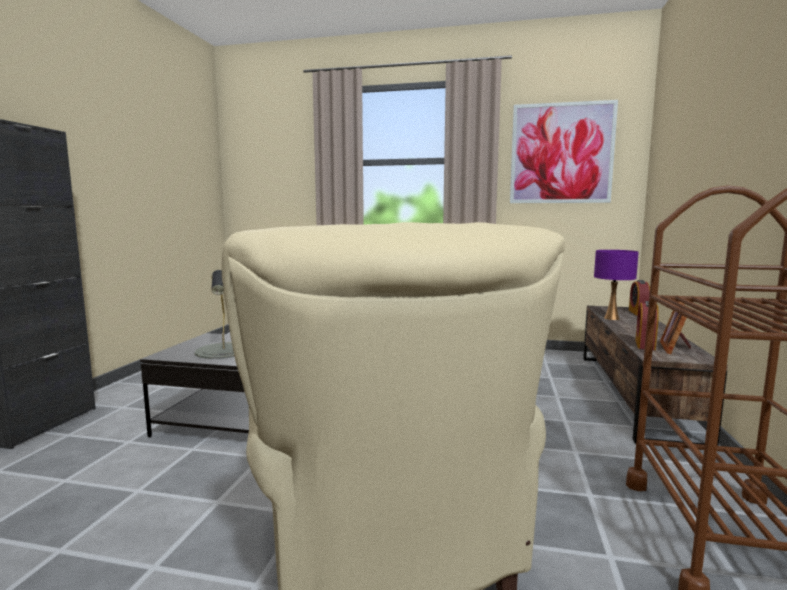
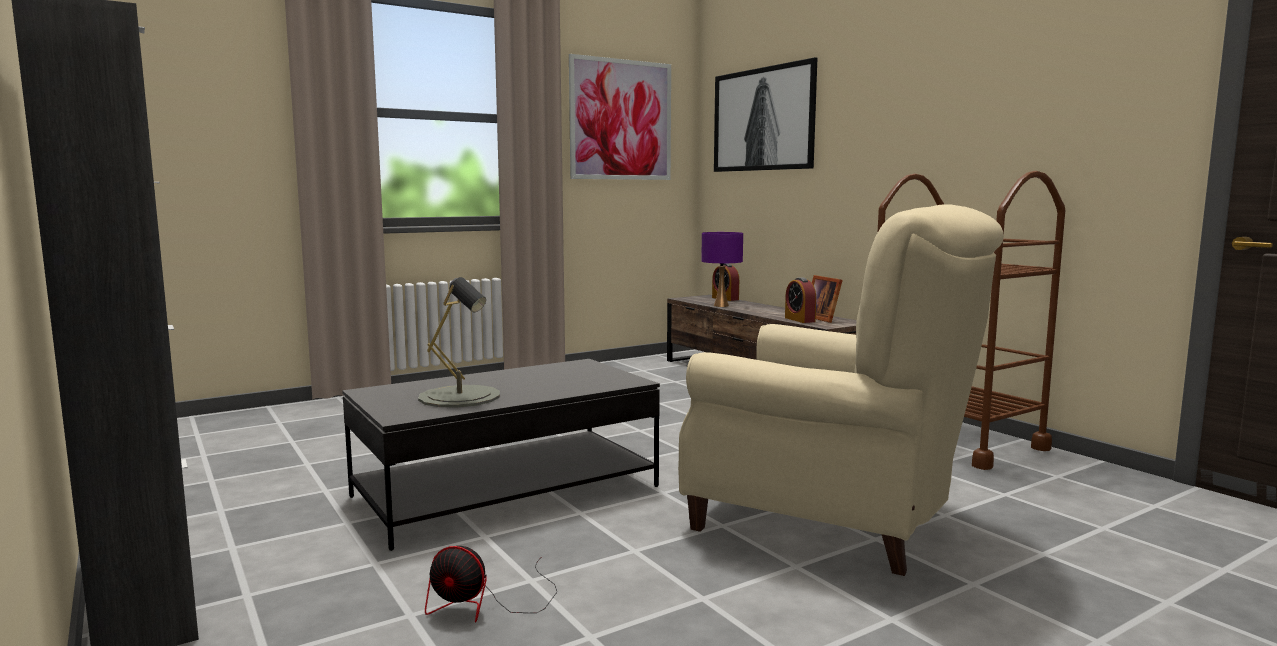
camera: 45 degrees left, 0 degrees up
(93, 494) = (487, 603): none -> fan
(681, 139) = (762, 119): none -> picture

